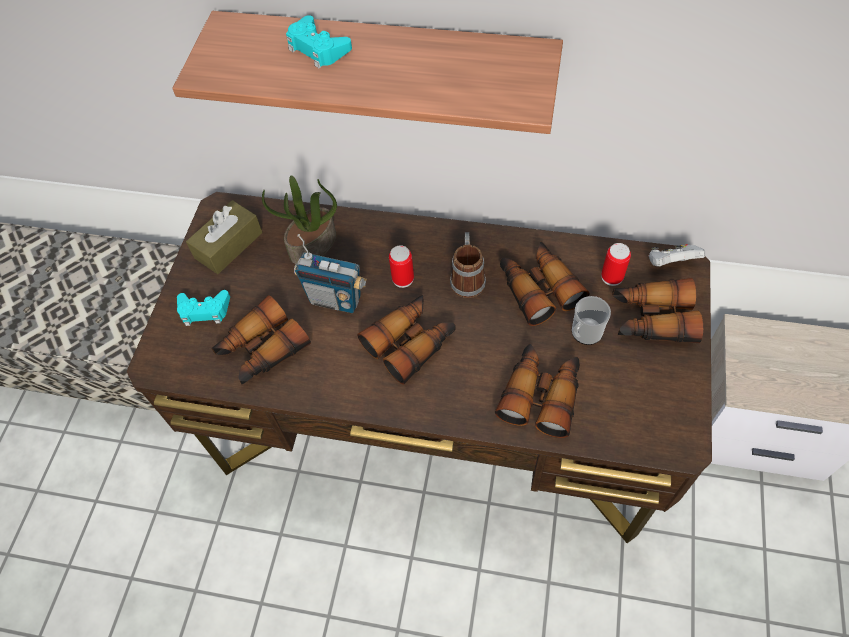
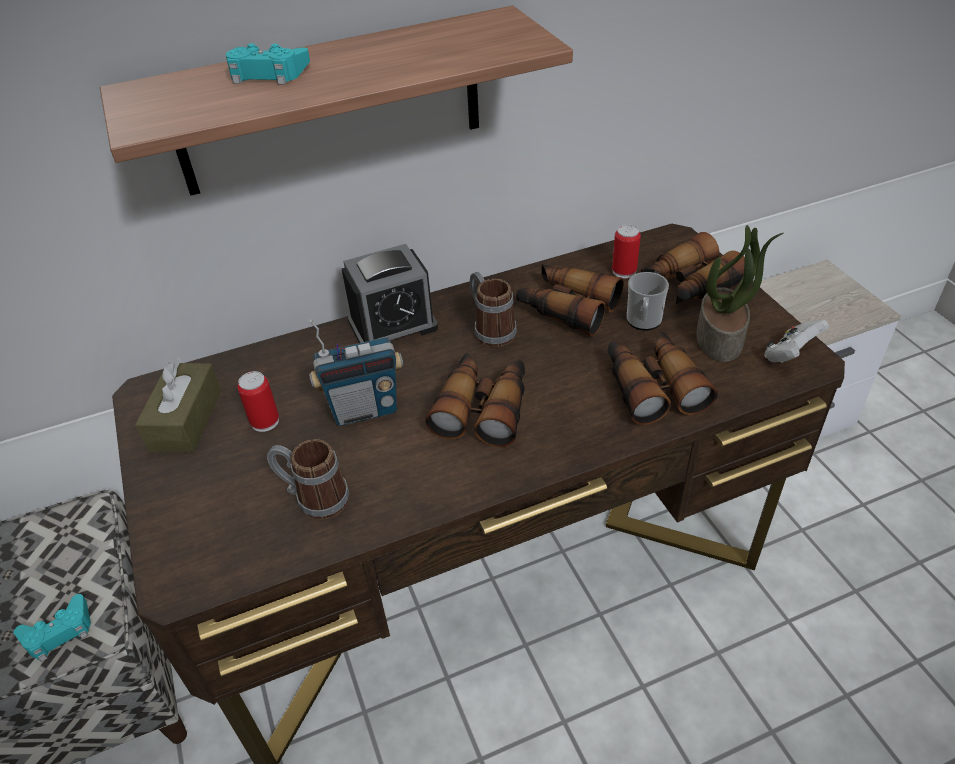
camera: 35 degrees left, 15 degrees down
(204, 310) = (204, 496): turquoise game controller -> turquoise game controller (59, 632)
(262, 350) = (314, 497): binoculars -> mug
(313, 245) = (295, 375): potted plant -> potted plant (721, 338)
(403, 279) = (424, 359): can -> can (265, 421)
(404, 236) = (393, 325): none -> alarm clock
(670, 263) = (662, 242): white game controller -> white game controller (789, 355)

